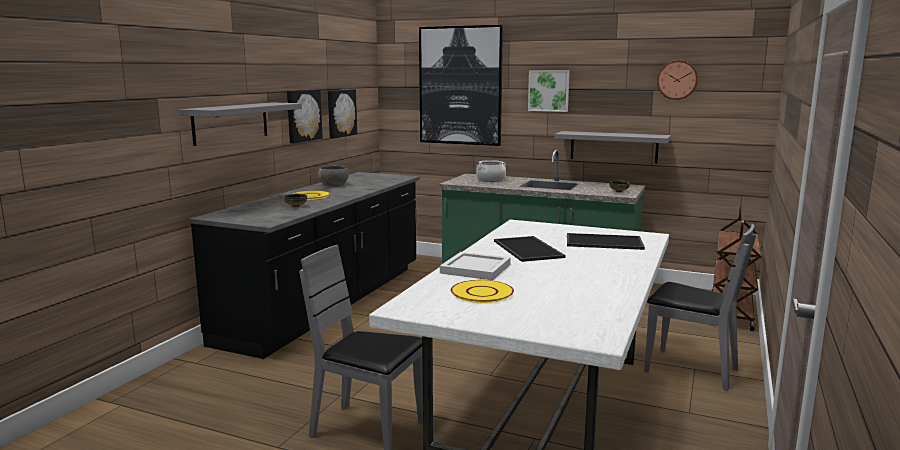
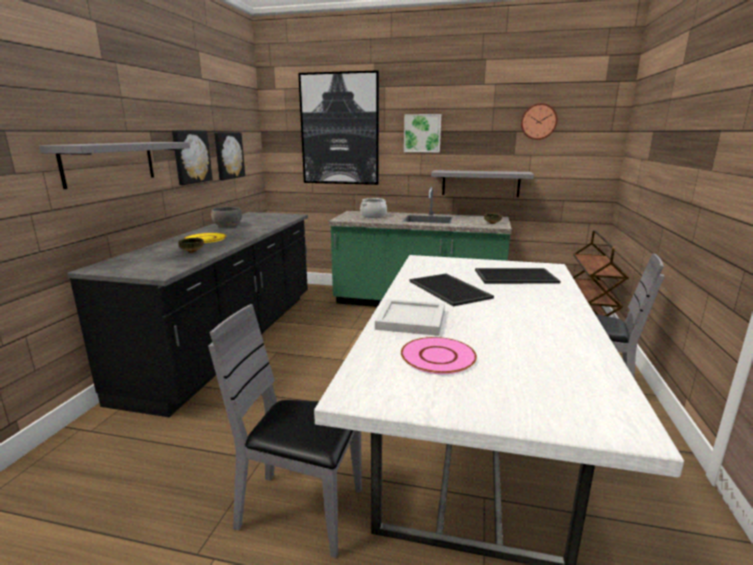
camera: 10 degrees left, 5 degrees up
(482, 292) = (438, 356): yellow plate -> pink plate

